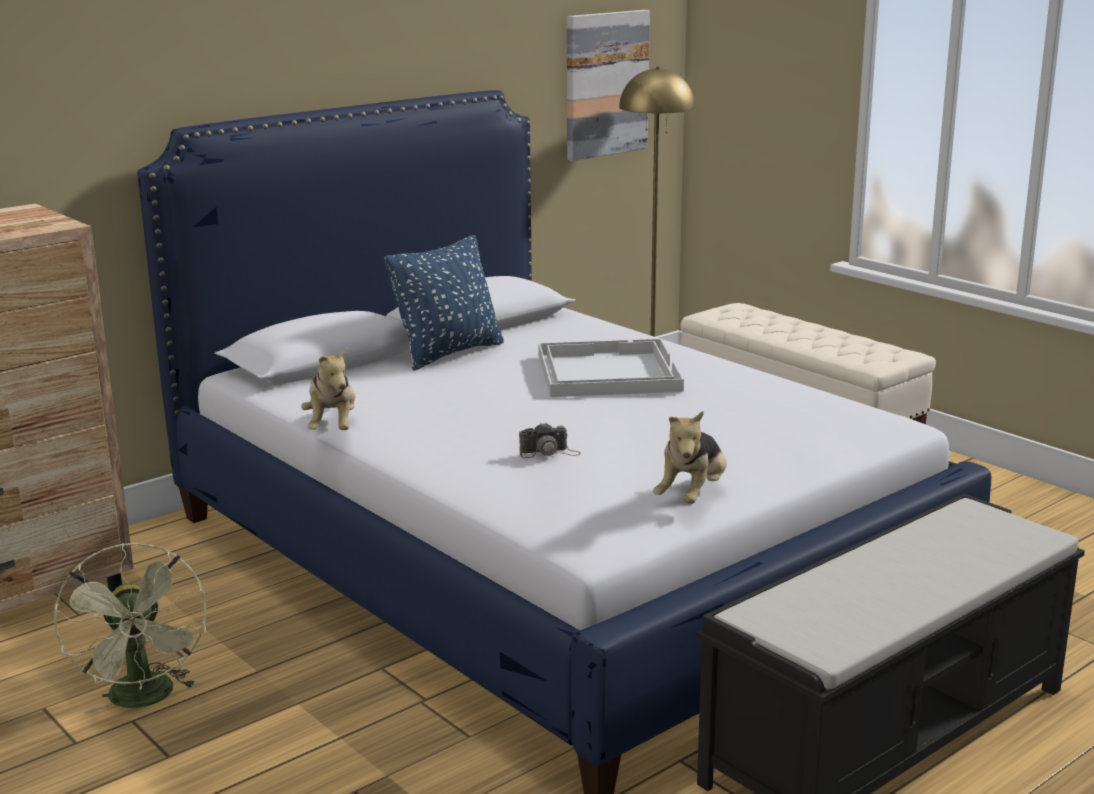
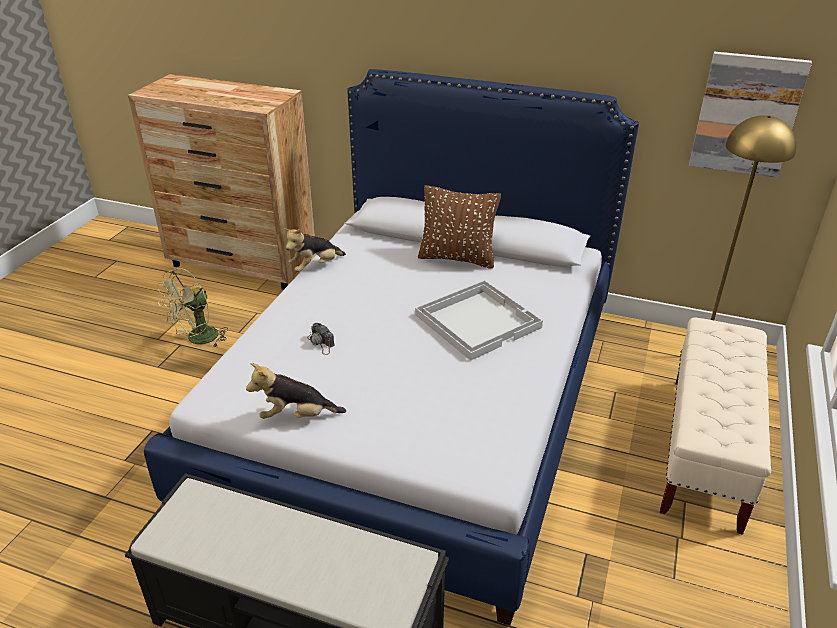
camera: 60 degrees right, 15 degrees up
(448, 353) = (457, 258): blue pillow -> brown pillow

